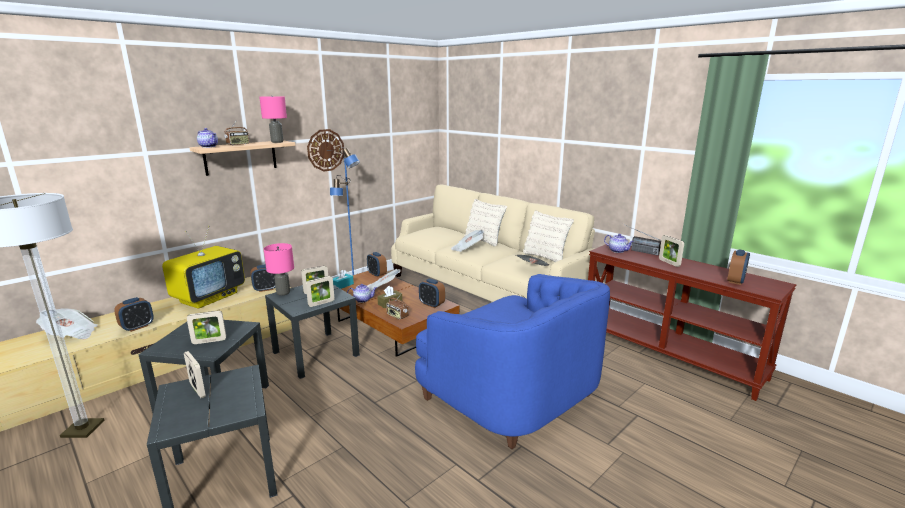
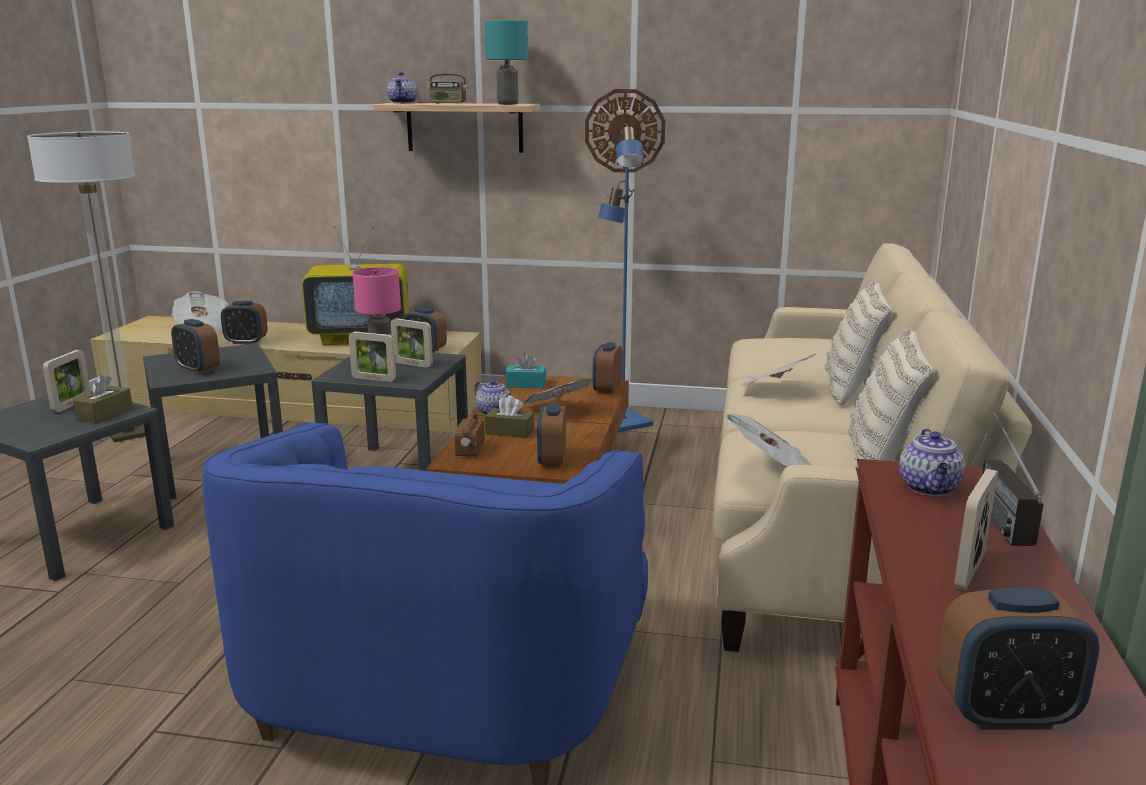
camera: 55 degrees right, 0 degrees up
(209, 341) = (198, 369): picture frame -> alarm clock
(239, 381) = (105, 414): none -> brown tissue box
(277, 142) = (508, 104): pink table lamp -> turquoise table lamp

